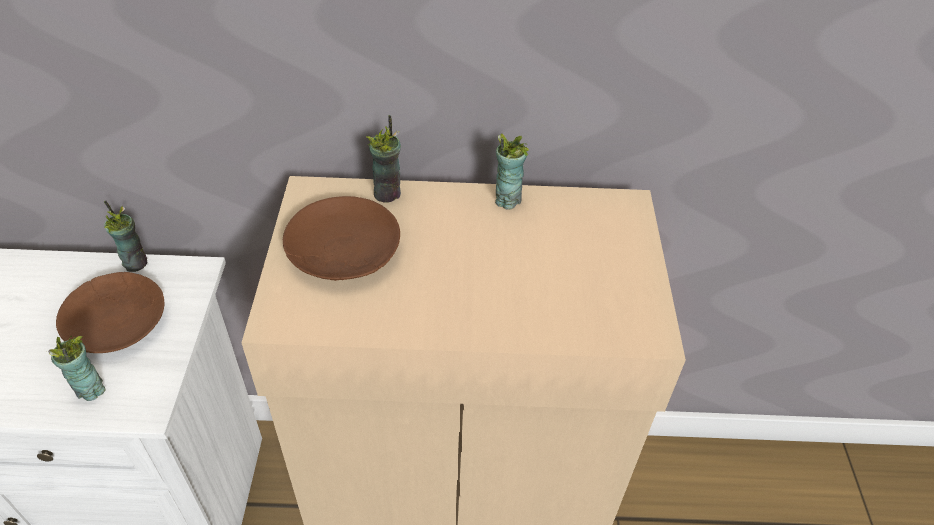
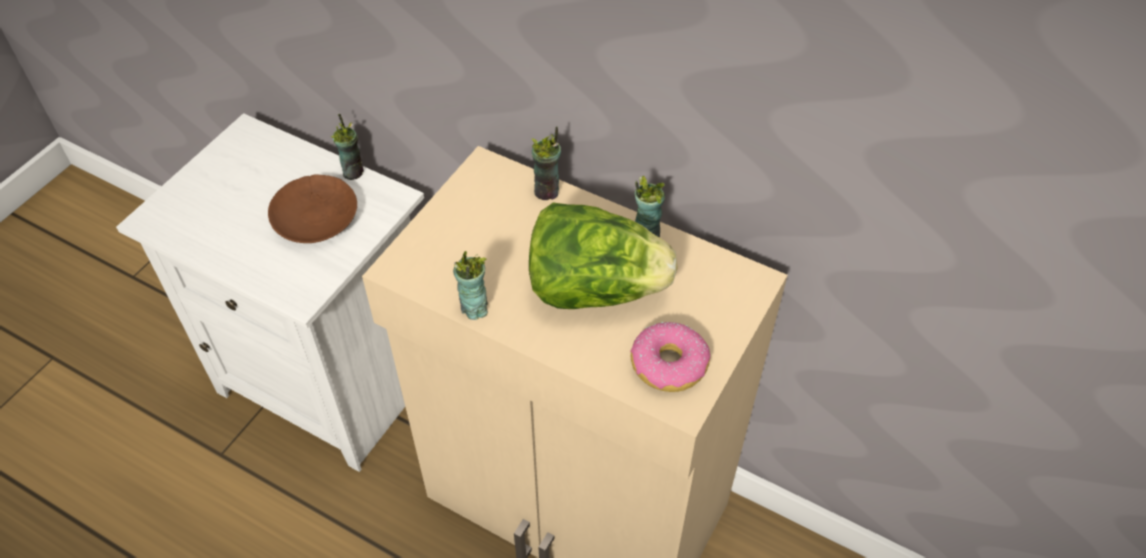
camera: 30 degrees right, 5 degrees up
(90, 389) = (271, 266): cup -> cup (474, 308)
(343, 250) = (480, 229): brown plate -> none
(495, 263) = (595, 289): none -> lettuce
(612, 304) = (668, 365): none -> donut

